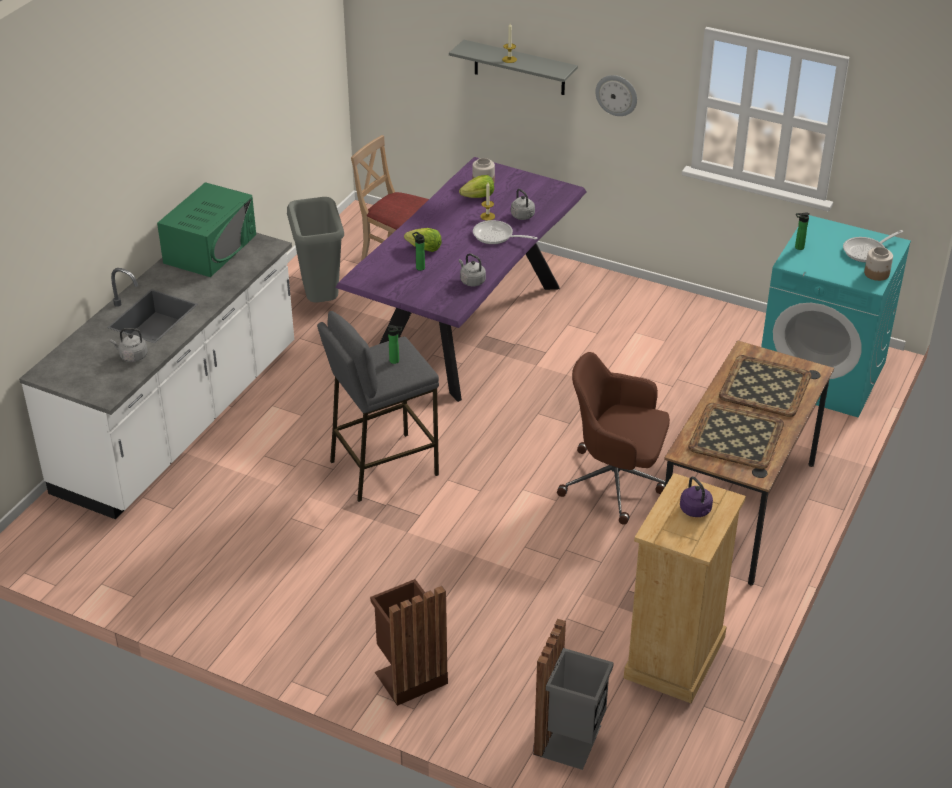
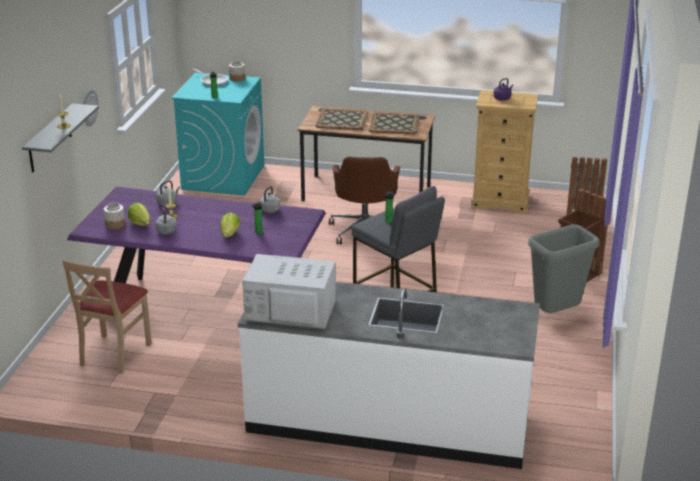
camera: 105 degrees left, 10 degrees down
(132, 356) = (468, 310): grey kettle -> grey kettle (166, 232)
(210, 248) = (290, 310): green microwave -> white microwave
(320, 300) = (183, 385): grey trash can -> grey trash can (556, 315)
(496, 236) = (201, 209): frying pan -> none

